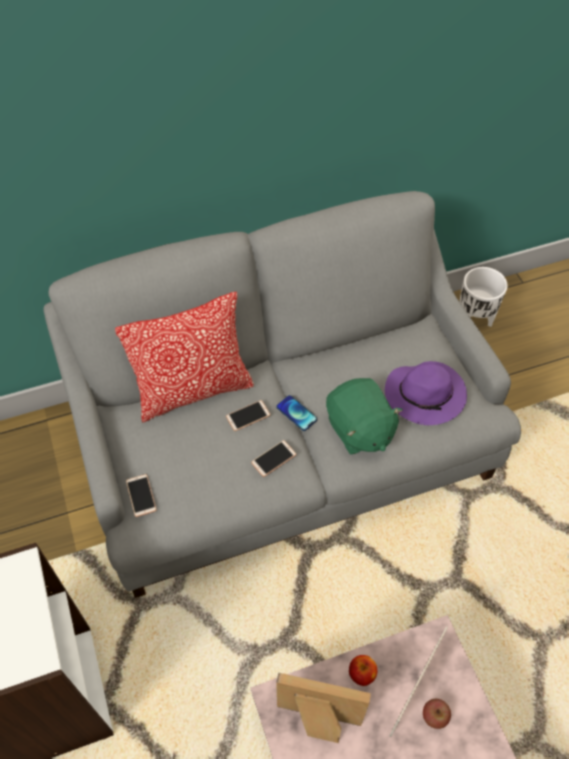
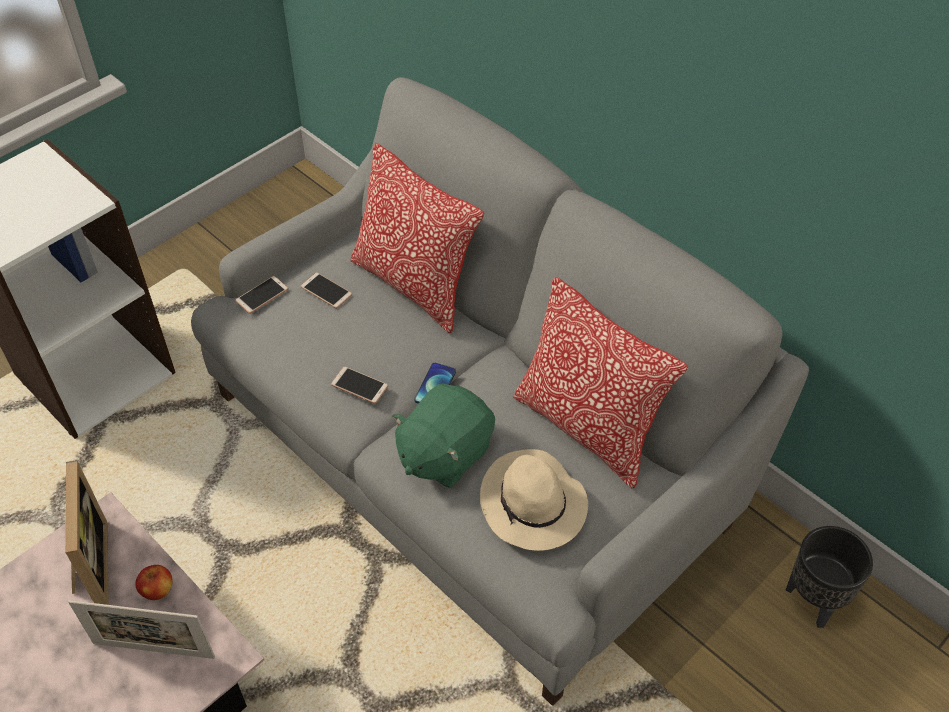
camera: 65 degrees right, 5 degrees down
(248, 416) = (403, 341): phone -> phone (326, 291)
(376, 343) = (587, 428): none -> pillow
(426, 395) = (533, 505): purple hat -> beige hat
(435, 716) = (130, 683): apple -> none
(474, 319) = (814, 601): white planter -> black planter

